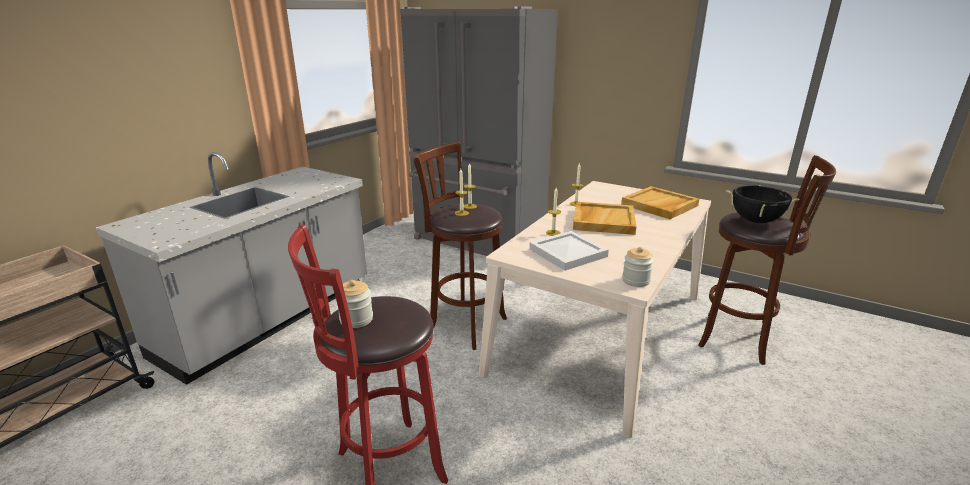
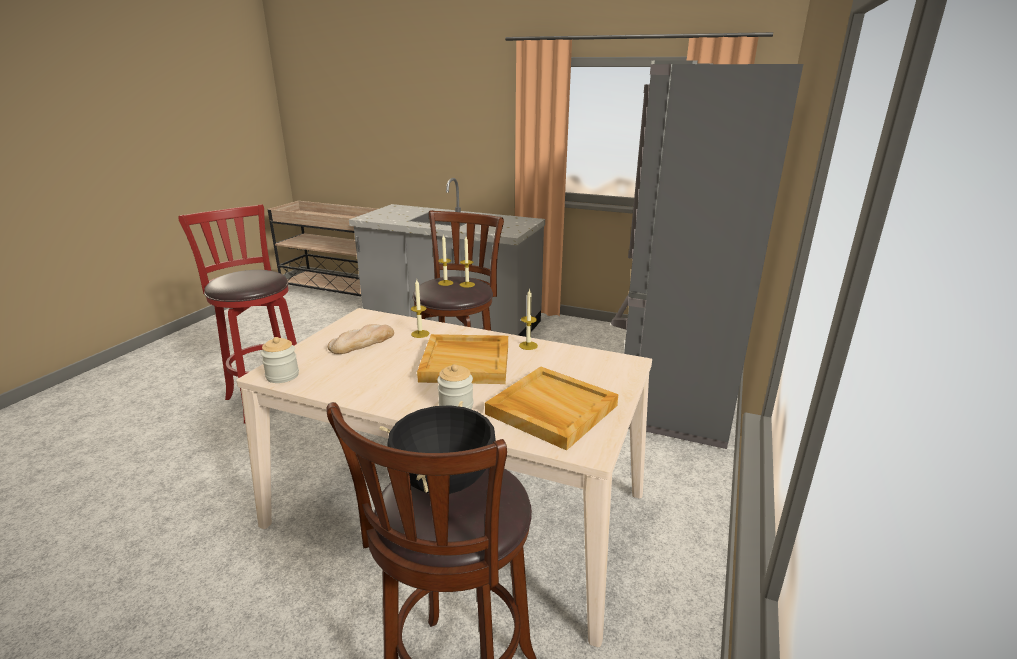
camera: 80 degrees right, 0 degrees up
(356, 319) = (243, 273): jar -> jar (456, 406)
(569, 253) = (362, 342): white tray -> bread

